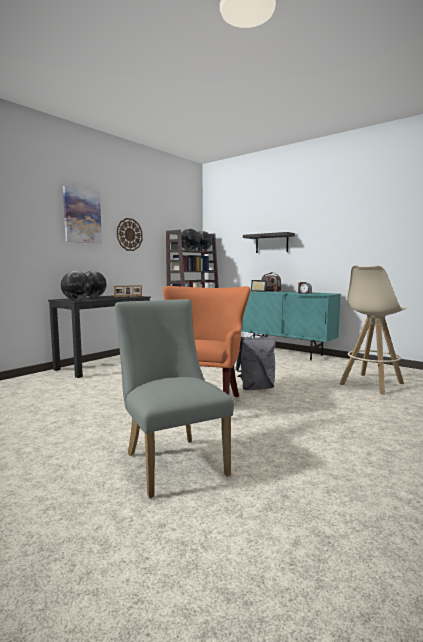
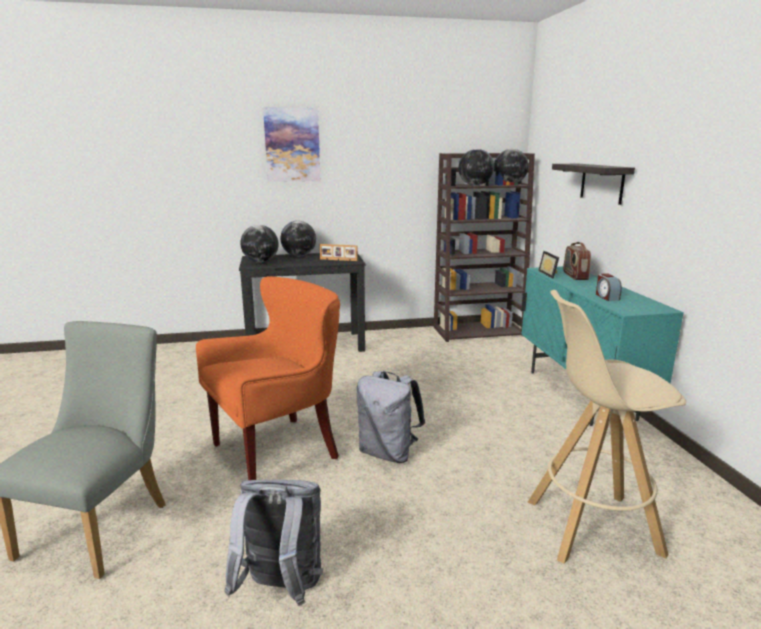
camera: 40 degrees right, 10 degrees up
(129, 234) = (370, 164): wall clock -> none
(320, 438) = (281, 589): none -> grey backpack

